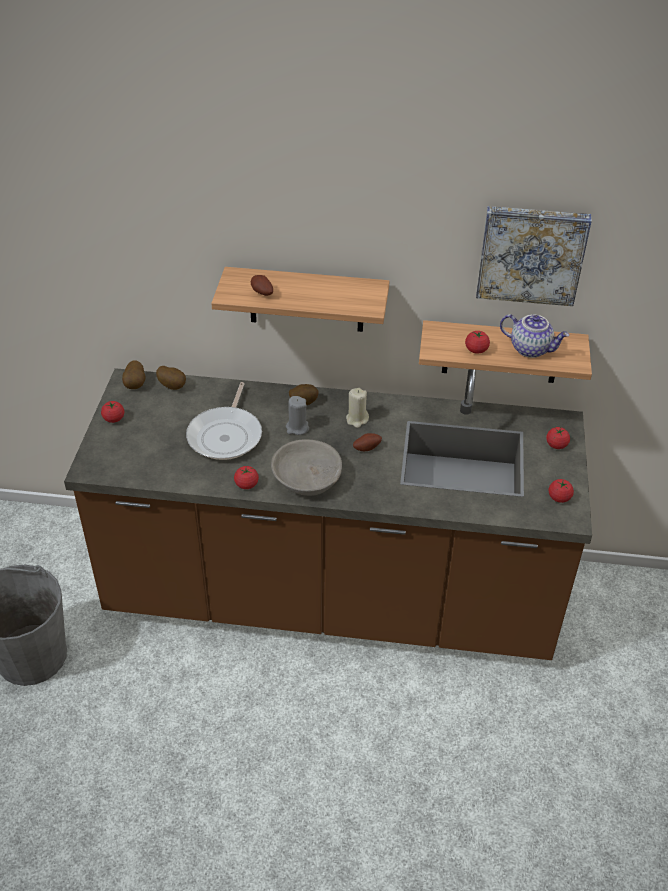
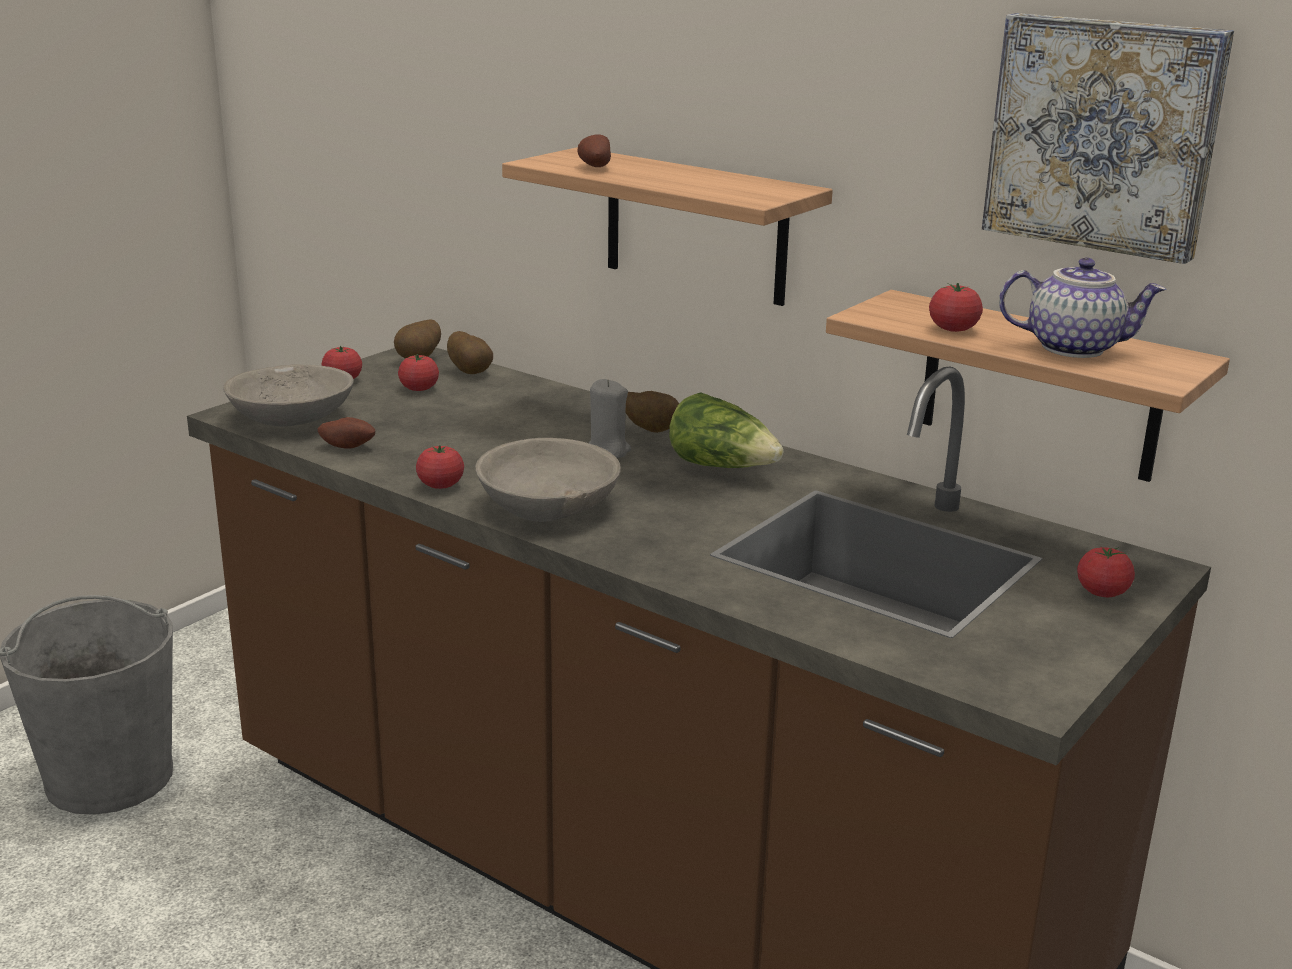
camera: 30 degrees right, 20 degrees down
(121, 461) = (291, 417): none -> grey bowl
(226, 435) = (482, 431): frying pan -> none
(357, 419) = (723, 467): beige candle -> lettuce
(366, 447) = (700, 499): potato -> potato (348, 446)
(531, 349) = (1074, 347): teapot -> teapot turned 45 degrees counterclockwise
(559, 497) = (1034, 661): tomato -> tomato (419, 388)

